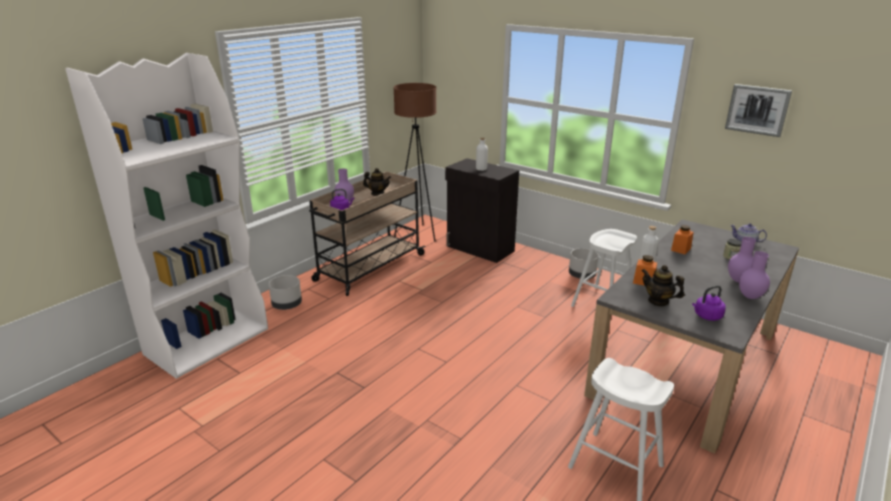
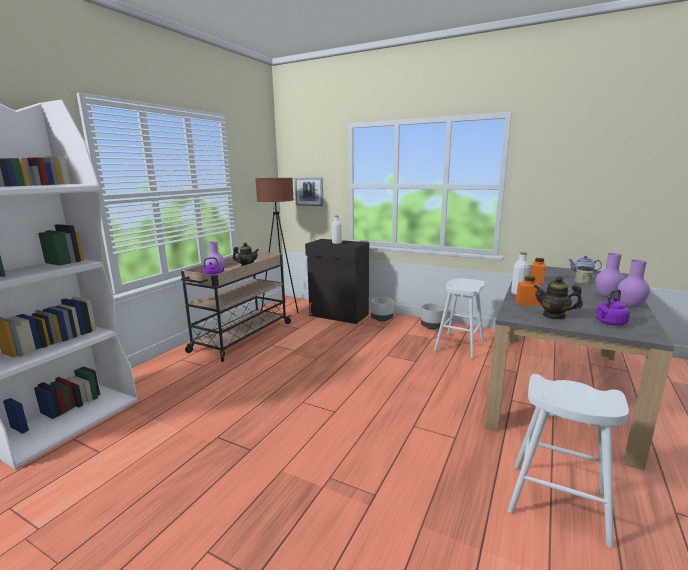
camera: 10 degrees left, 10 degrees down
(287, 305) = (160, 376): grey planter -> grey planter (382, 319)
(757, 110) = (573, 163): picture -> picture (309, 191)

